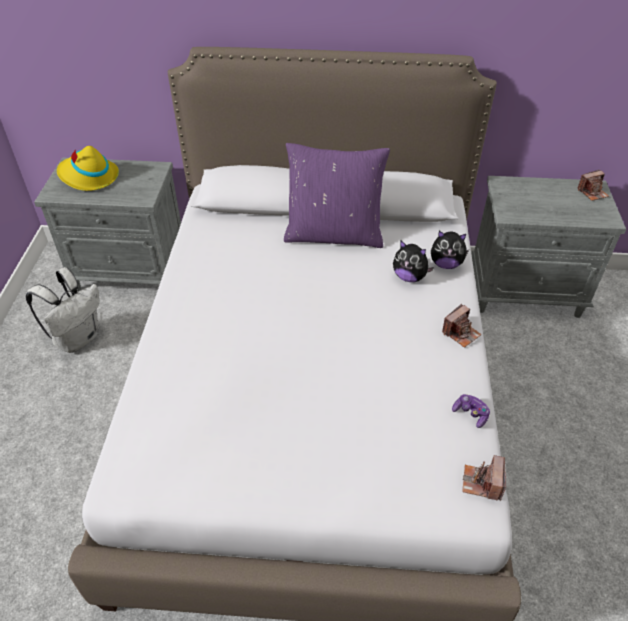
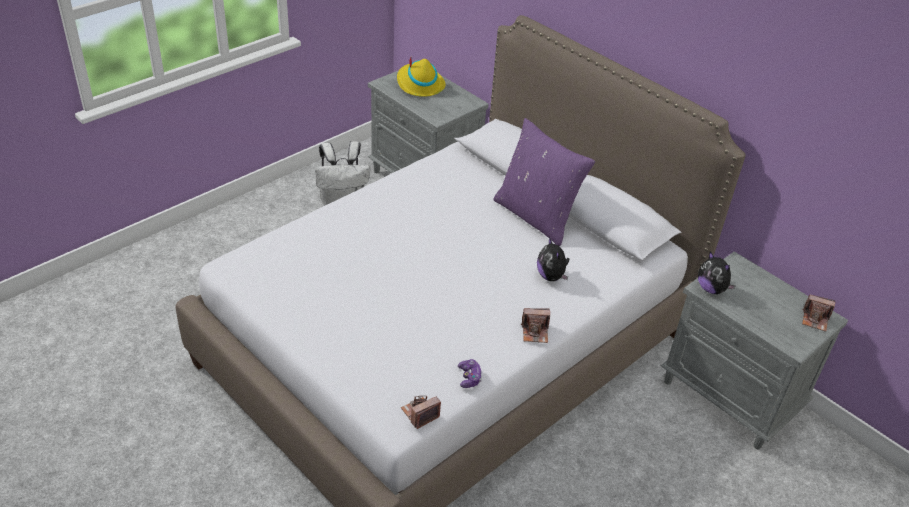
camera: 40 degrees right, 5 degrees down
(446, 264) = (592, 286): plush toy -> plush toy (711, 289)

